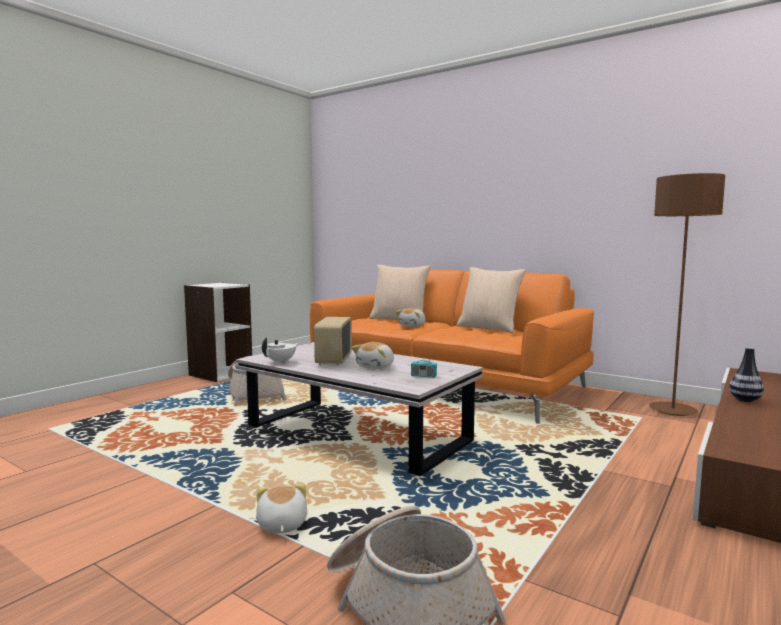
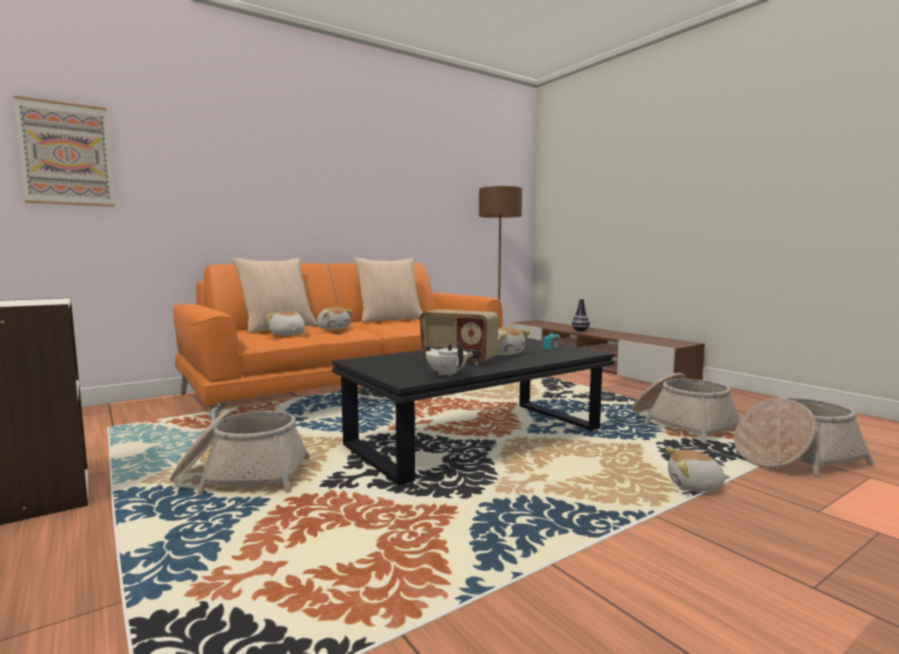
camera: 70 degrees left, 0 degrees up
(344, 200) = (66, 154): none -> picture
(356, 434) = (478, 438): white coffee table -> black coffee table
(373, 323) = (287, 335): none -> plush toy
(489, 526) = (682, 425): none -> basket

